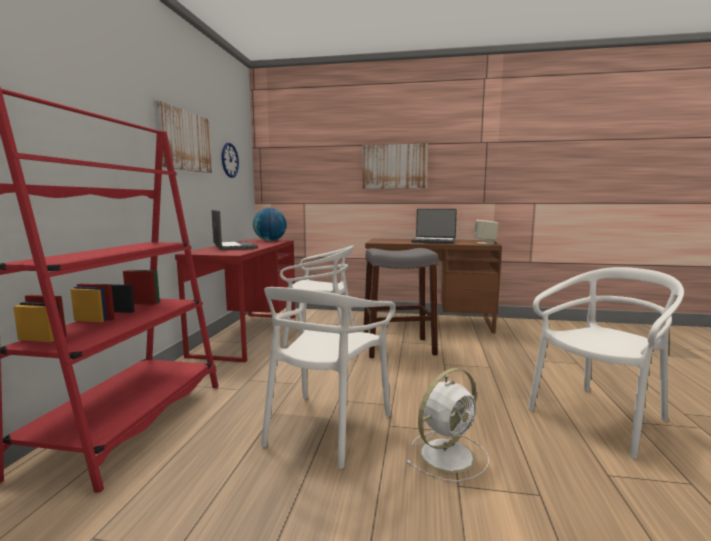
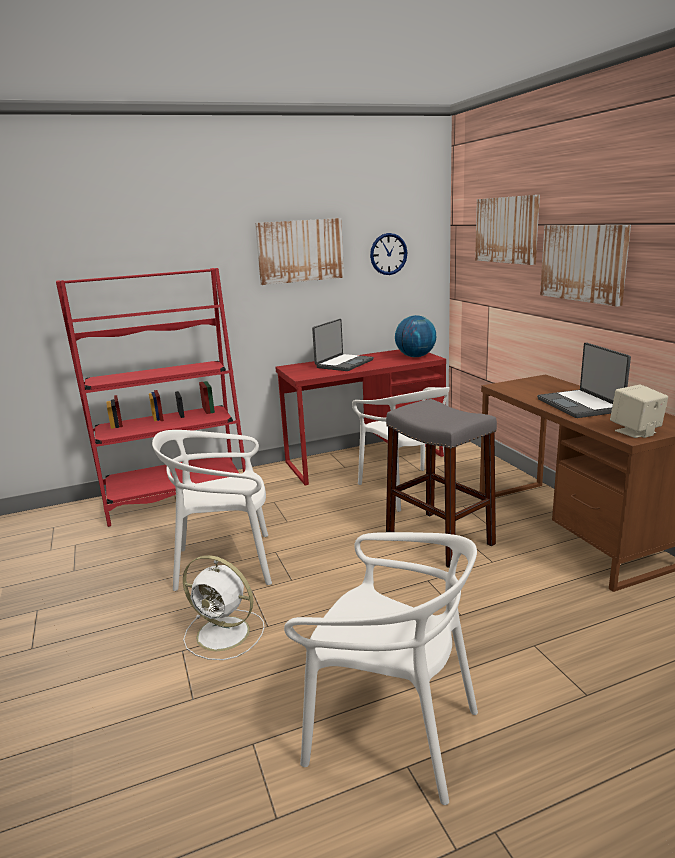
camera: 60 degrees right, 10 degrees up
(322, 149) = (507, 230): none -> picture

